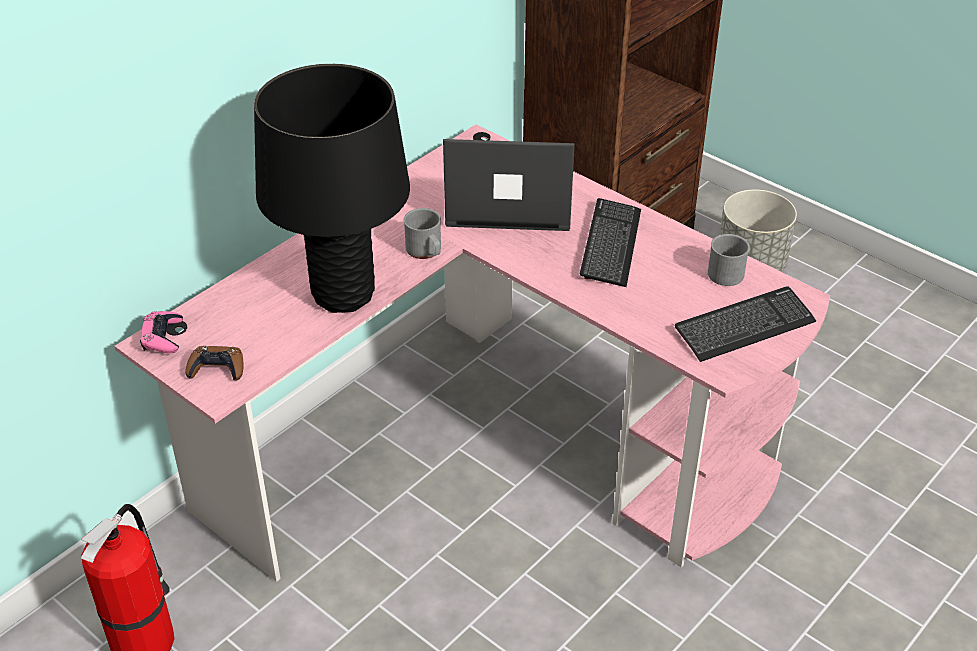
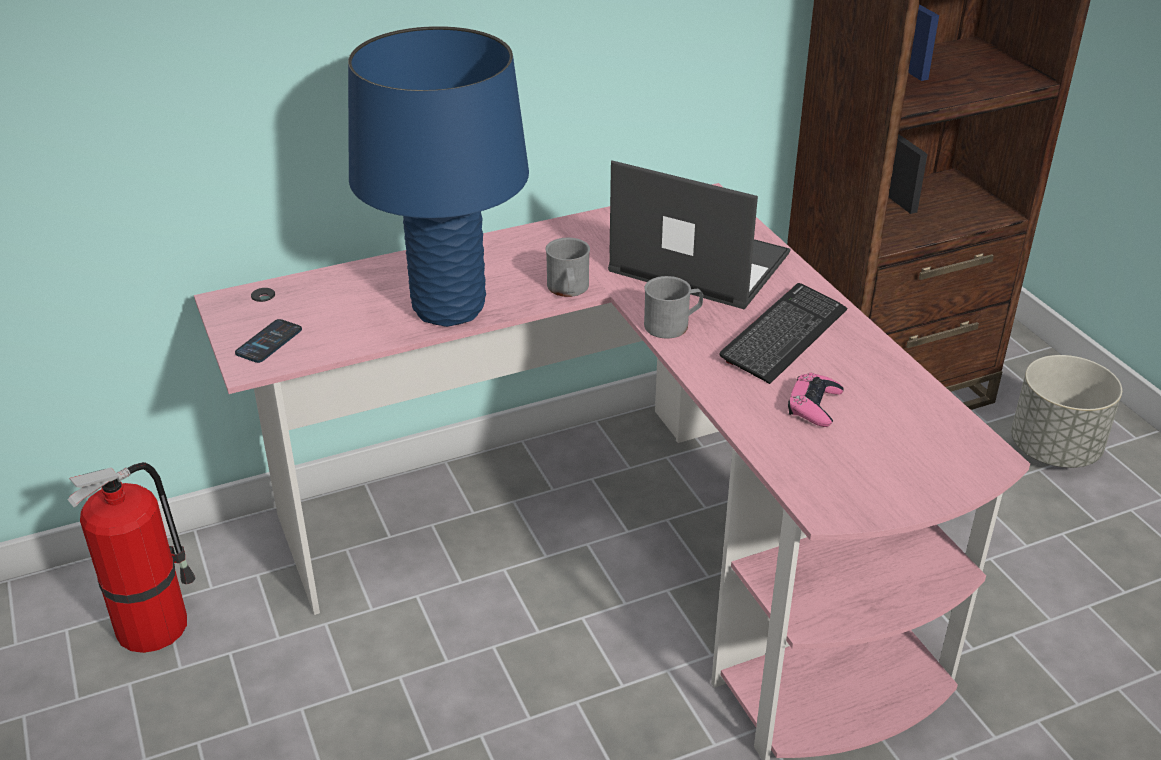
camera: 25 degrees right, 5 degrees down
(162, 337) = (242, 299): pink game controller -> pink game controller (814, 406)
(217, 368) = (269, 342): brown game controller -> phone
(343, 295) = (448, 308): black table lamp -> blue table lamp
(729, 271) = (911, 401): grey mug -> grey mug (673, 324)
(744, 326) = (888, 466): keyboard -> none

